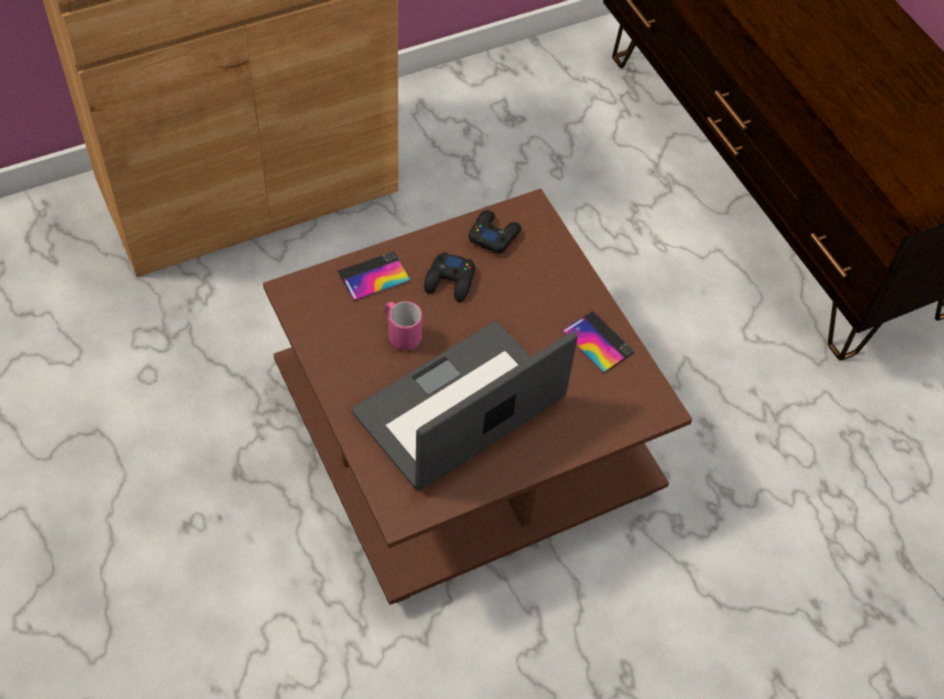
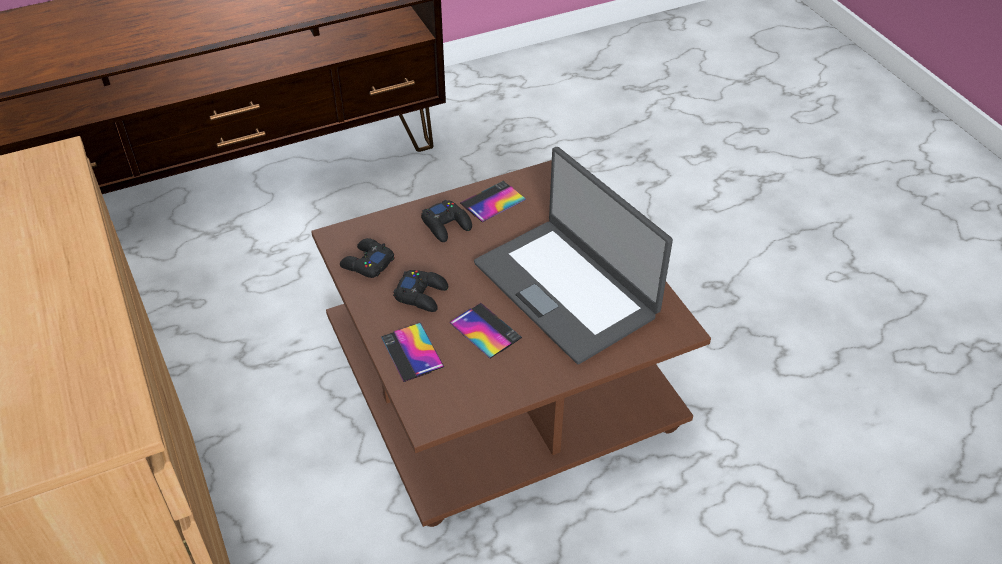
camera: 85 degrees left, 10 degrees down
(401, 334) = (485, 330): pink mug -> phone
(555, 300) = (446, 225): none -> black game controller

